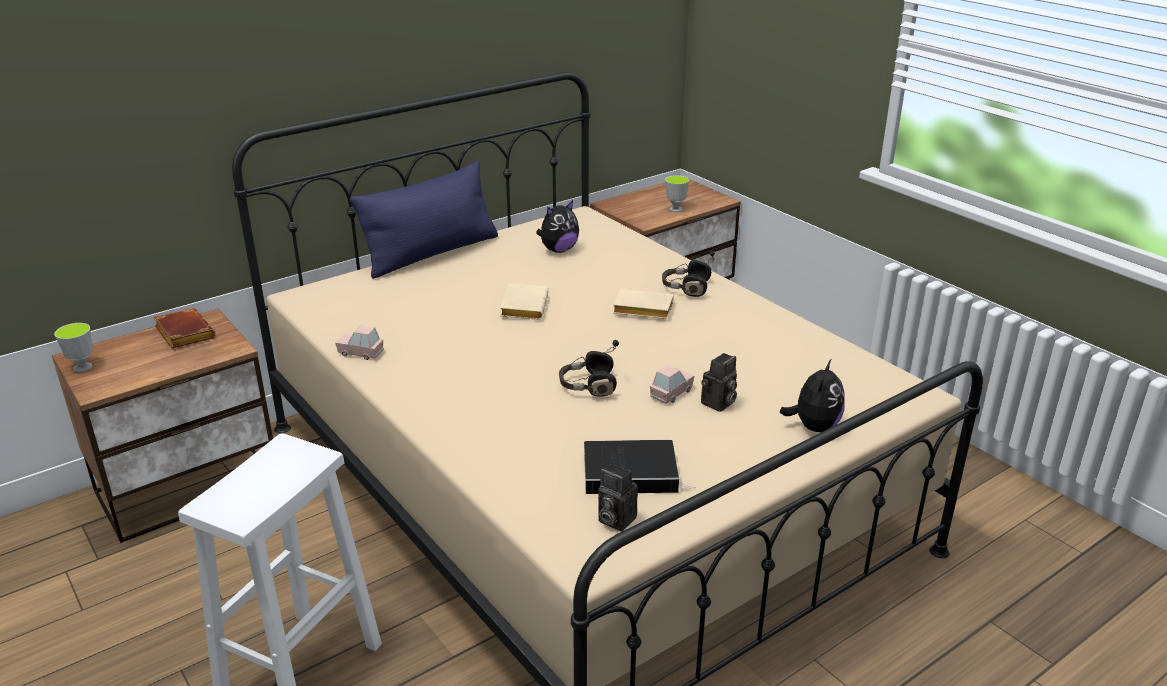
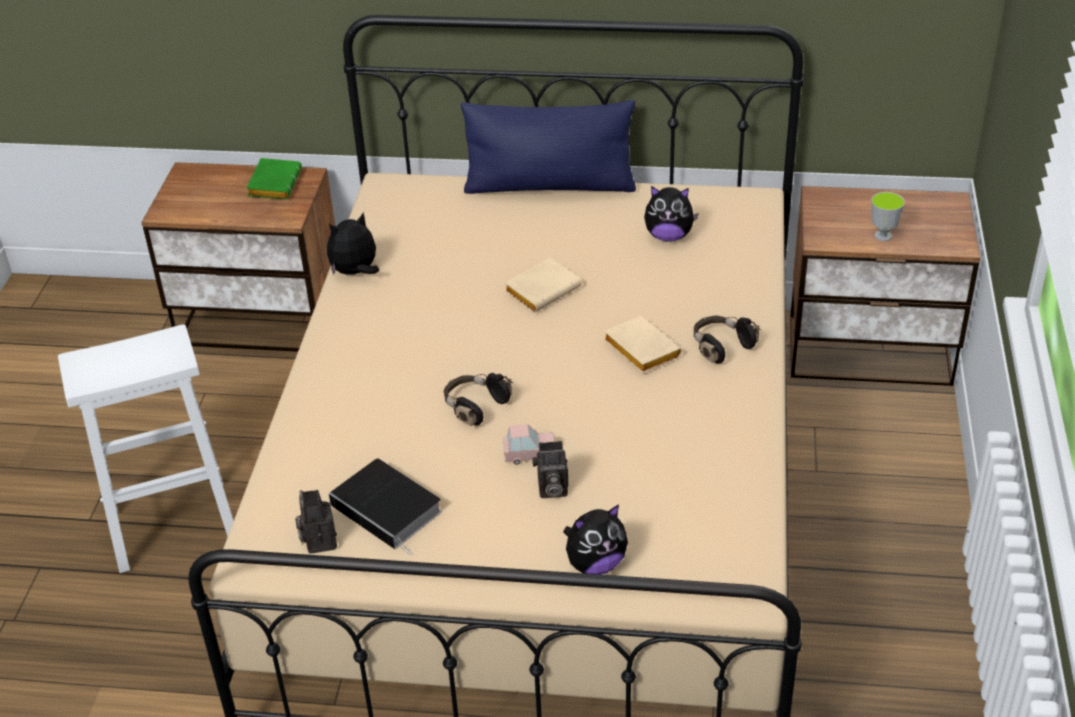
camera: 45 degrees right, 10 degrees up
(83, 367) = (179, 185): cup -> none
(182, 333) = (273, 183): brown book -> green book
(360, 353) = (355, 272): pink toy car -> plush toy

